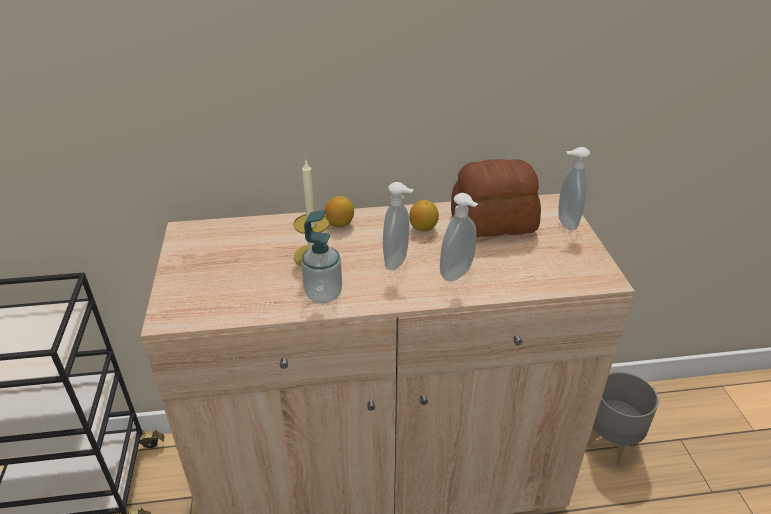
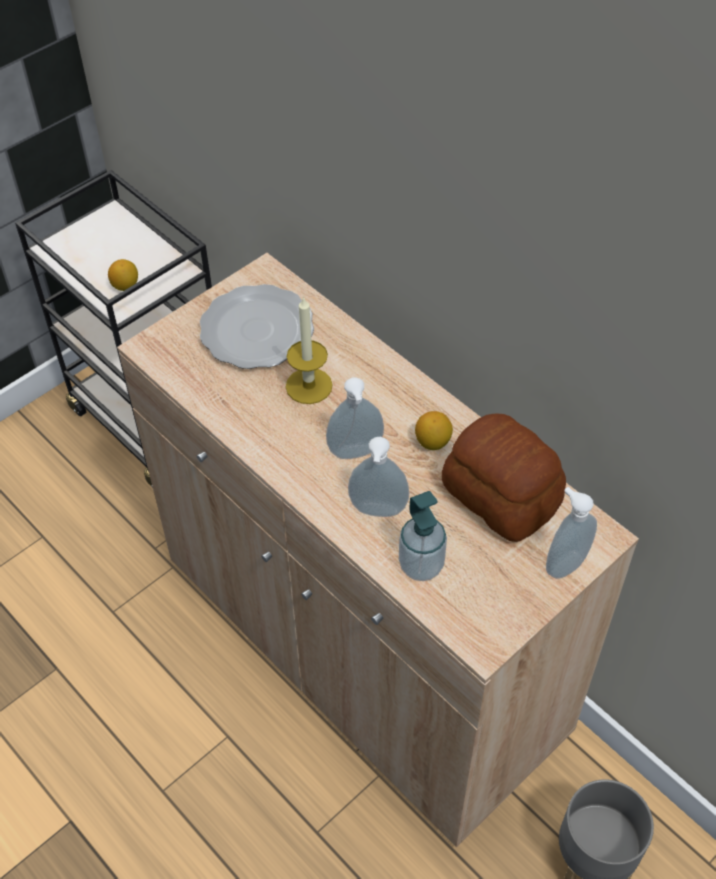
camera: 55 degrees right, 15 degrees up
(232, 257) = (256, 331): none -> plate
(323, 294) = (260, 427): soap dispenser -> soap dispenser (421, 565)
(340, 224) = (377, 373): lemon -> lemon (126, 286)

